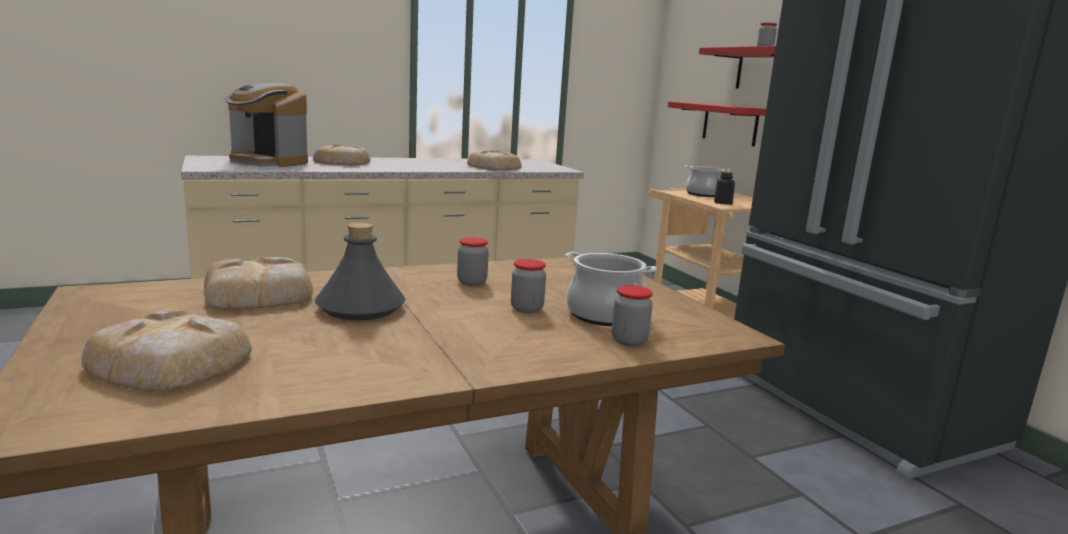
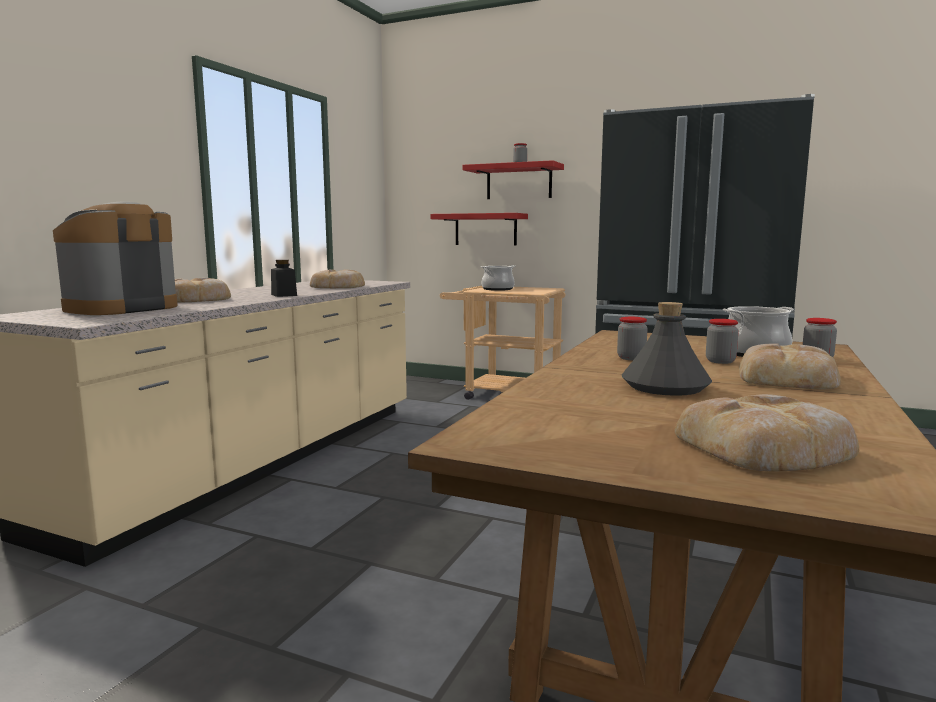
camera: 40 degrees left, 5 degrees down
(260, 294) = (577, 400): bread -> bread (787, 378)
(268, 162) = (121, 309): coffee machine -> coffee machine turned 135 degrees clockwise
(723, 202) = (528, 291): black jar -> black jar (284, 295)

